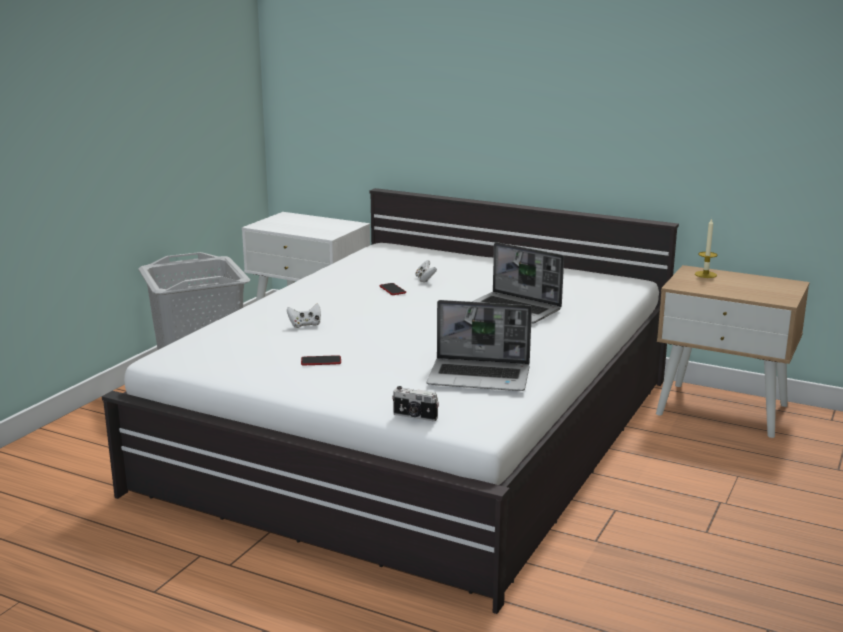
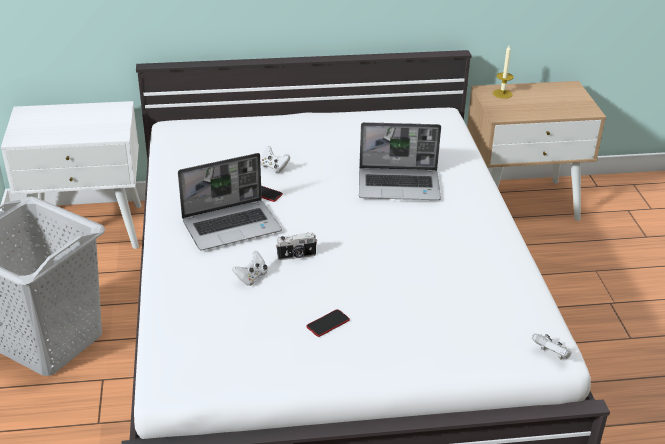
camera: 35 degrees left, 15 degrees up
(414, 417) = (493, 363): camera -> camera (297, 256)
(475, 427) = (551, 355): none -> white game controller
(480, 377) = (479, 288): laptop -> laptop (232, 226)

